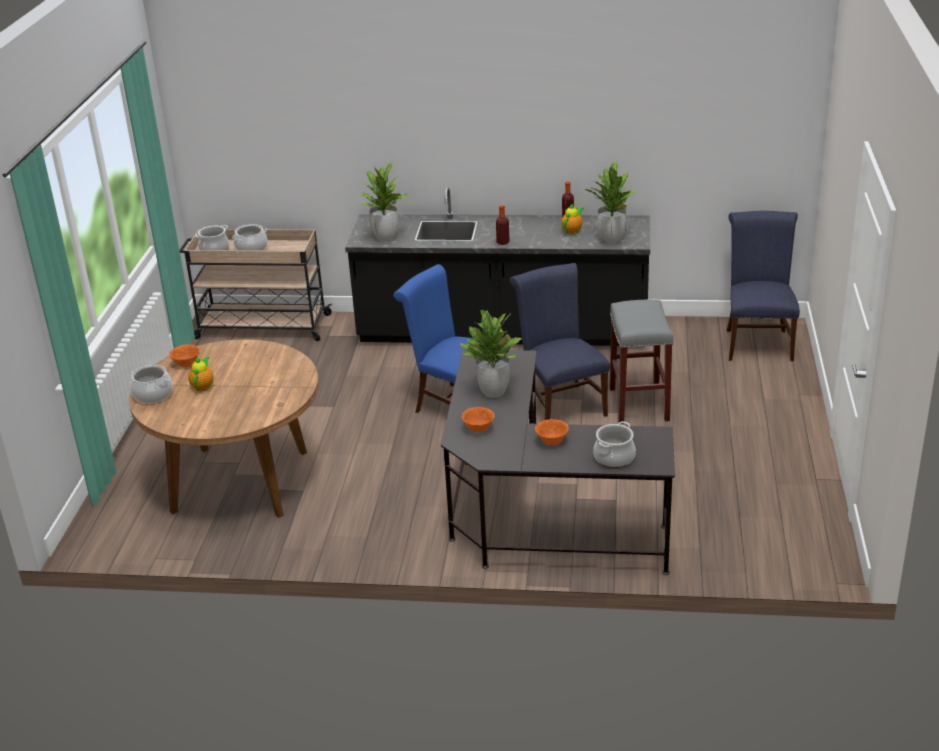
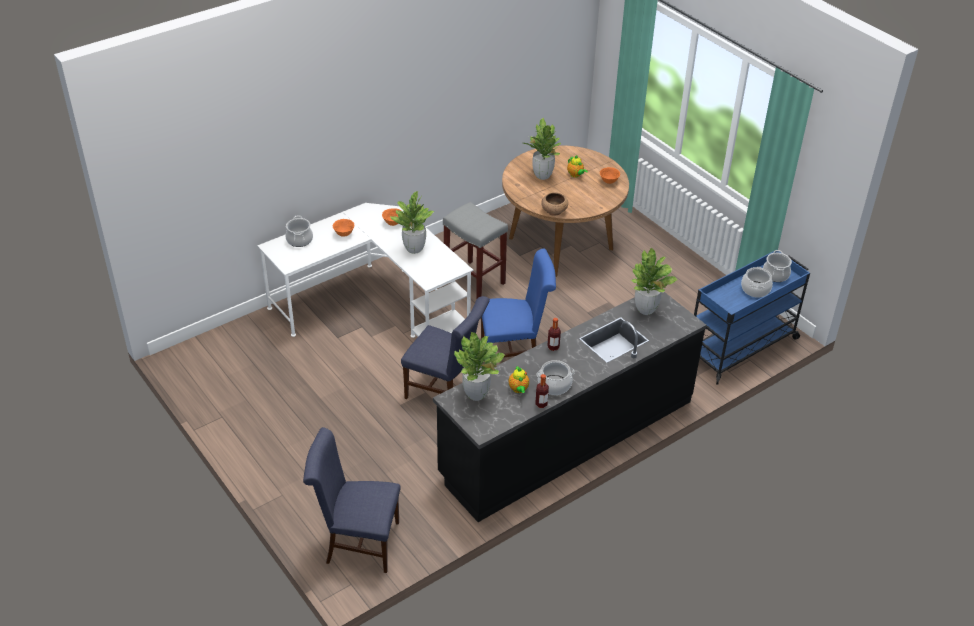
camera: 135 degrees right, 10 degrees up
(153, 395) = (591, 159): cooking pot -> cooking pot (554, 385)
(236, 402) = (542, 175): none -> potted plant
(261, 327) = (741, 347): beige cart -> blue cart
(295, 361) = (554, 211): none -> brown bowl
(535, 516) = (373, 304): black desk -> white desk
(639, 405) = (391, 420): grey stool -> grey stool (473, 280)
(757, 342) = (357, 542): blue chair -> blue chair turned 135 degrees clockwise

